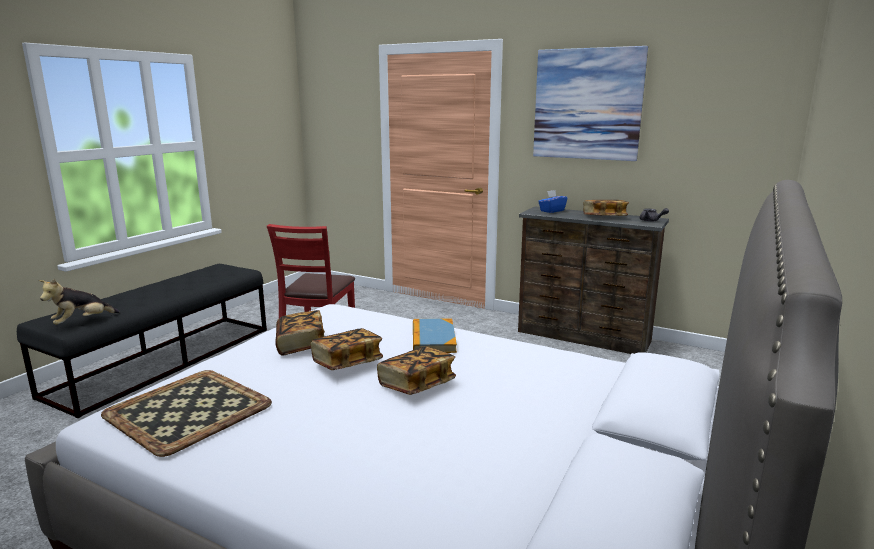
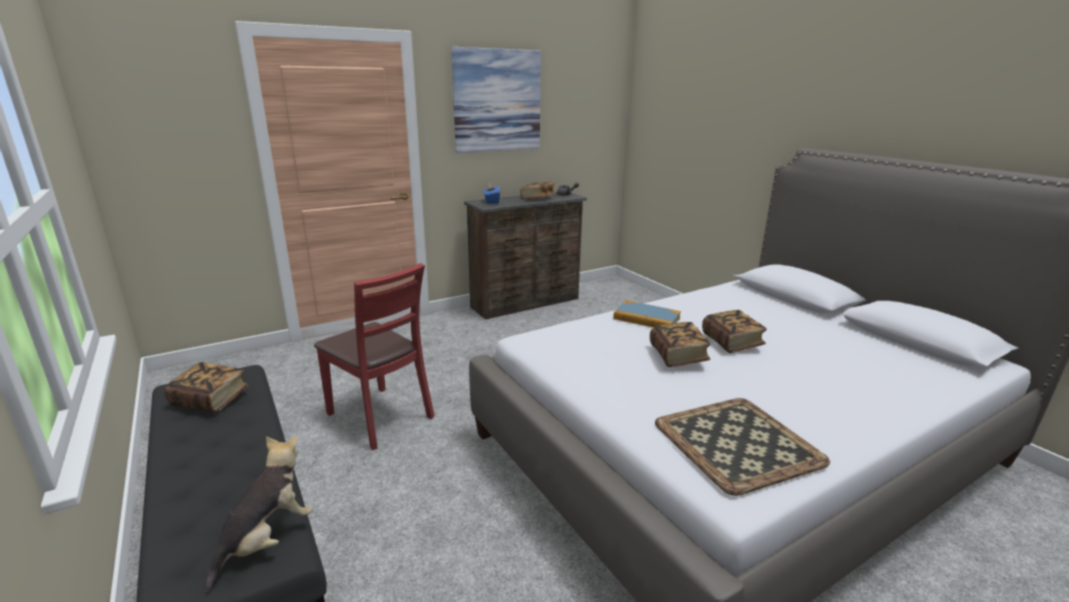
camera: 60 degrees left, 5 degrees up
(82, 322) = (266, 540): plush toy -> plush toy turned 135 degrees counterclockwise
(301, 345) = (616, 368): book -> book (211, 400)

